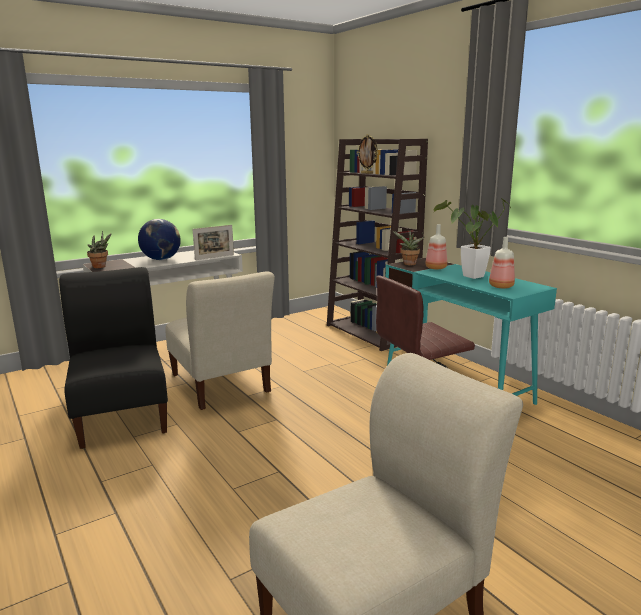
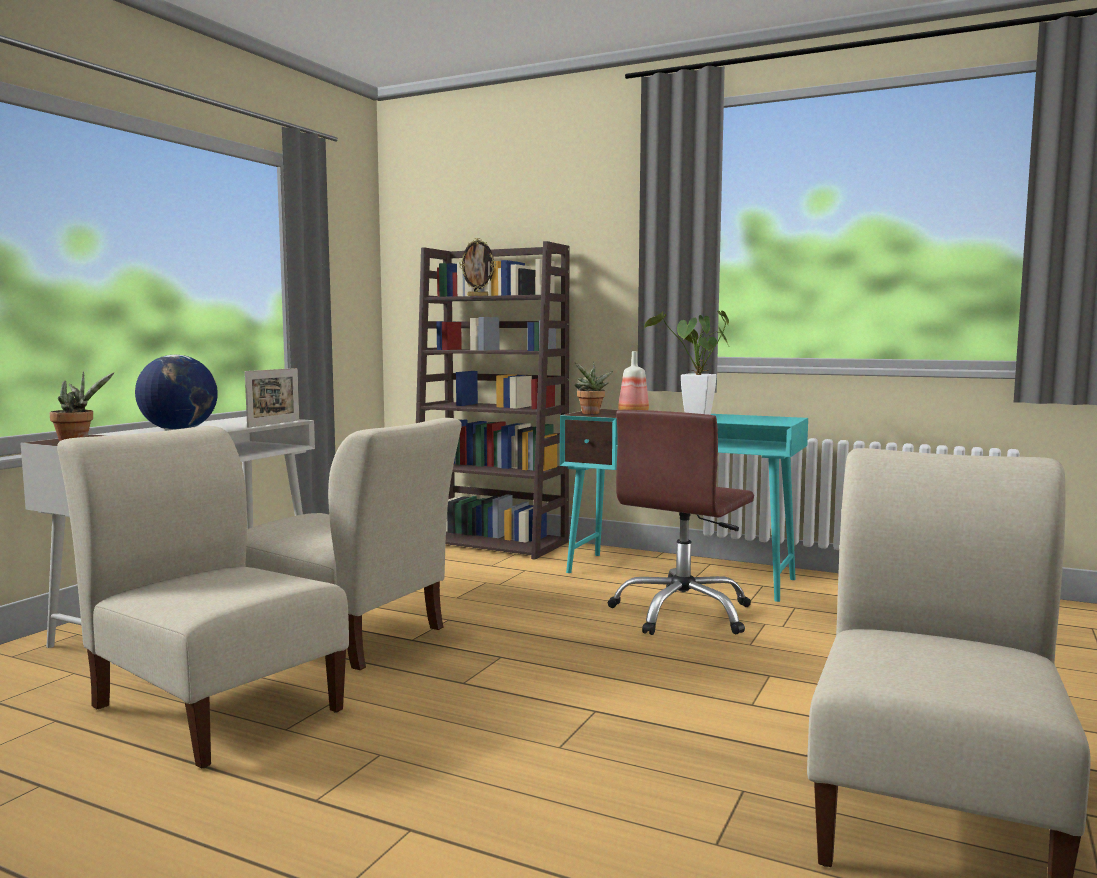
camera: 30 degrees left, 10 degrees down
(122, 413) = (213, 705): black chair -> beige chair
(501, 287) = (752, 420): bottle -> none

